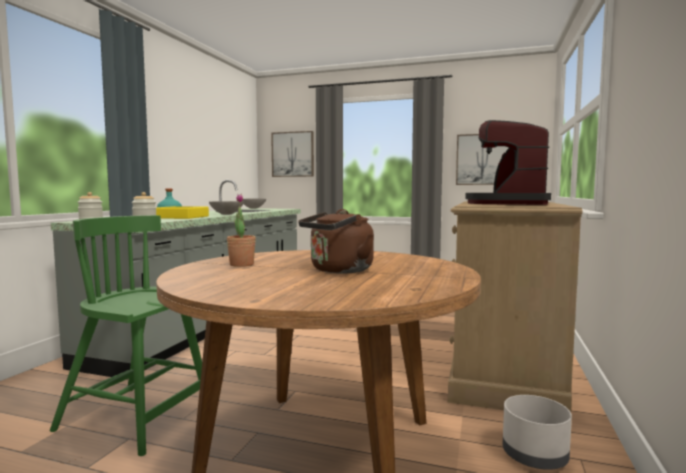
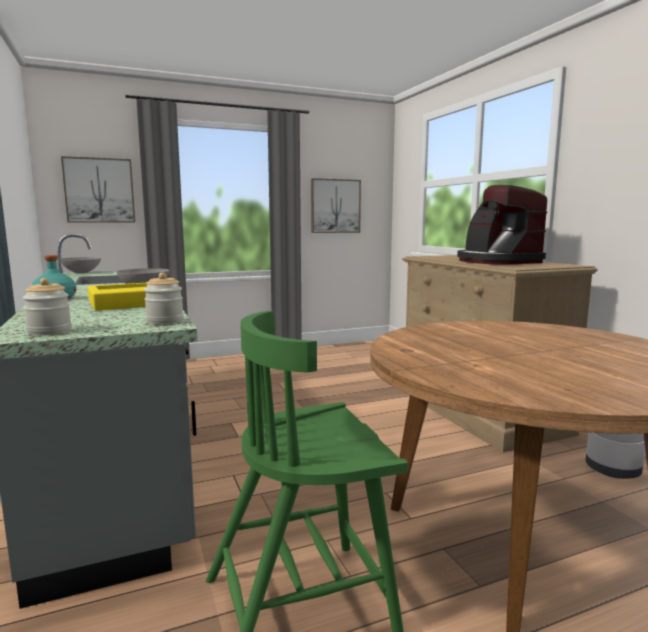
camera: 40 degrees left, 5 degrees up
(241, 264) = (454, 362): potted plant -> none
(338, 271) = (551, 351): brown kettle -> none

